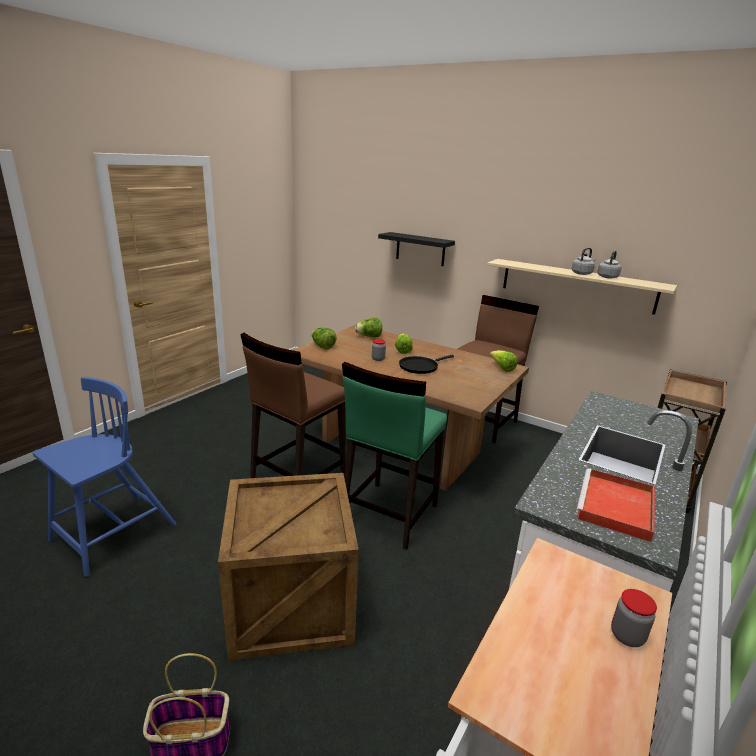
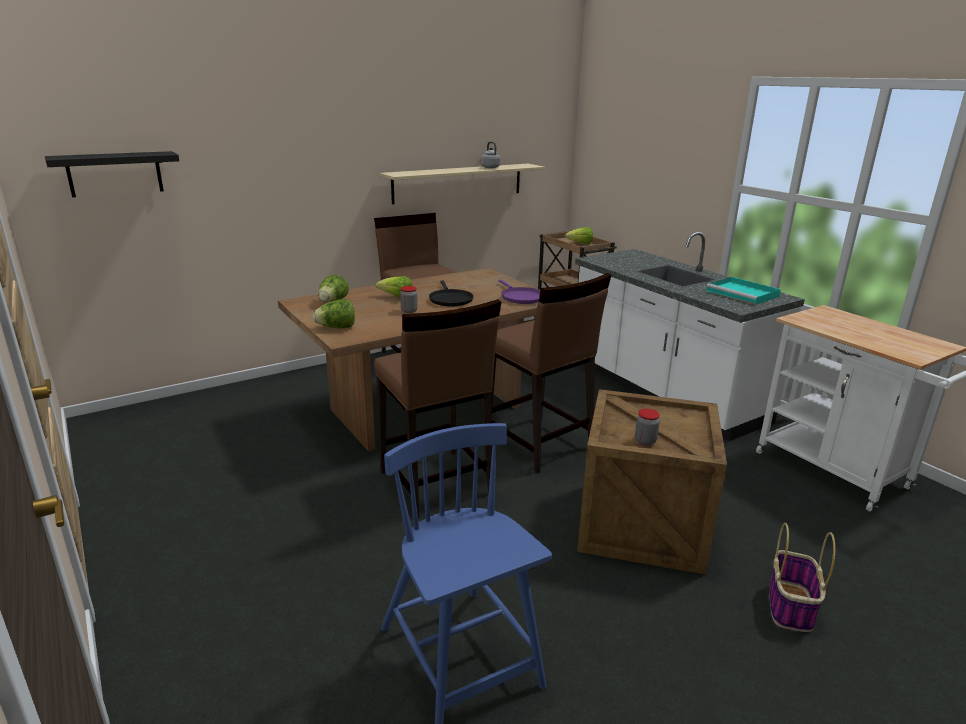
camera: 65 degrees left, 0 degrees up
(388, 514) = (538, 444): green stool -> brown stool
(420, 249) = (279, 181): black shelf -> black shelf (115, 174)
(462, 391) = (521, 297): none -> purple frying pan
(502, 368) = (483, 275): lettuce -> lettuce (580, 244)
(582, 273) = (471, 169): grey kettle -> none
(616, 508) = (743, 294): red tray -> turquoise tray
(627, 636) = (860, 321): jar -> jar (645, 441)

